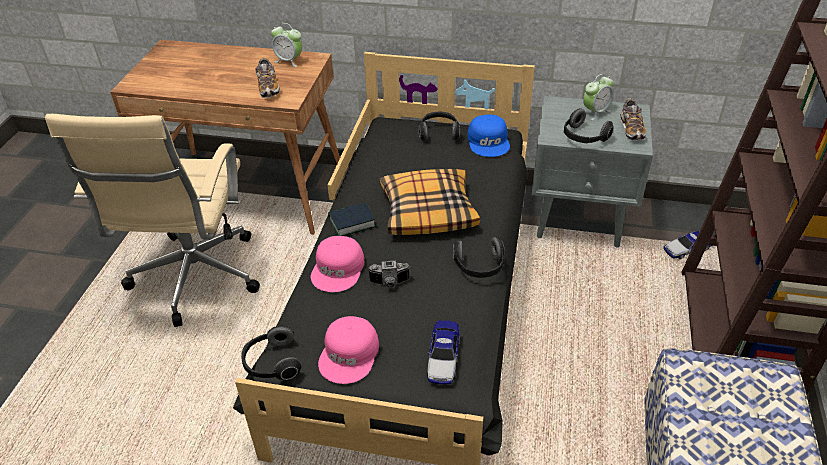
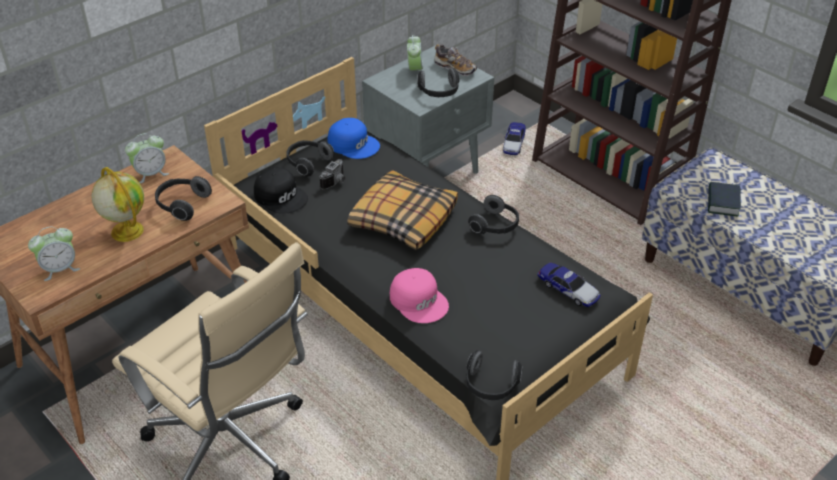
camera: 55 degrees left, 0 degrees up
(161, 79) = (60, 269): none -> alarm clock
(220, 82) = (126, 231): none -> globe
(268, 87) = (182, 205): shoe -> headphones
(350, 354) = (522, 337): pink cap -> none
(352, 223) = (369, 267): book -> book (722, 203)
(387, 141) = (281, 196): none -> black cap
(390, 284) = (466, 280): camera -> camera (336, 182)

